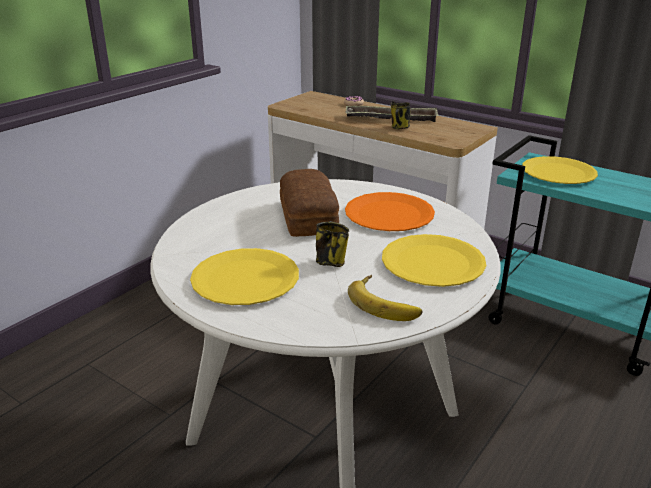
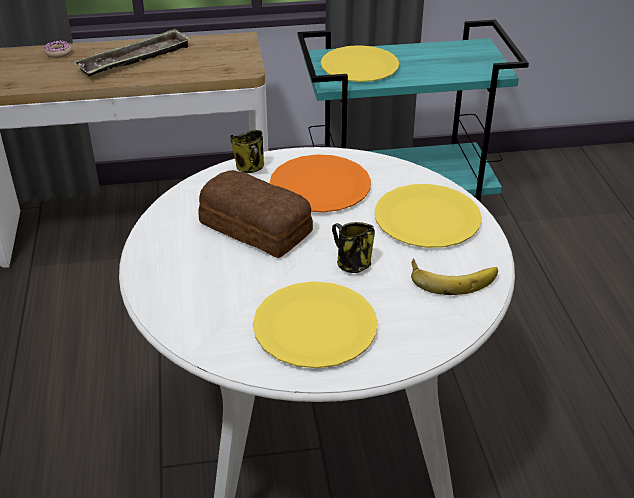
camera: 45 degrees left, 10 degrees up
(399, 128) = (165, 70): mug -> mug (250, 168)

